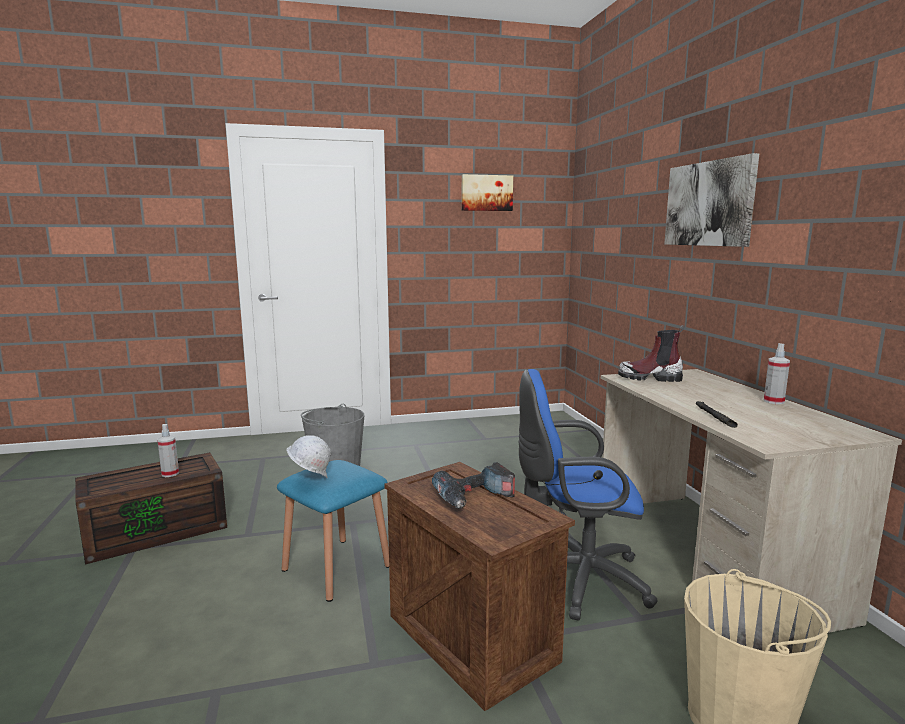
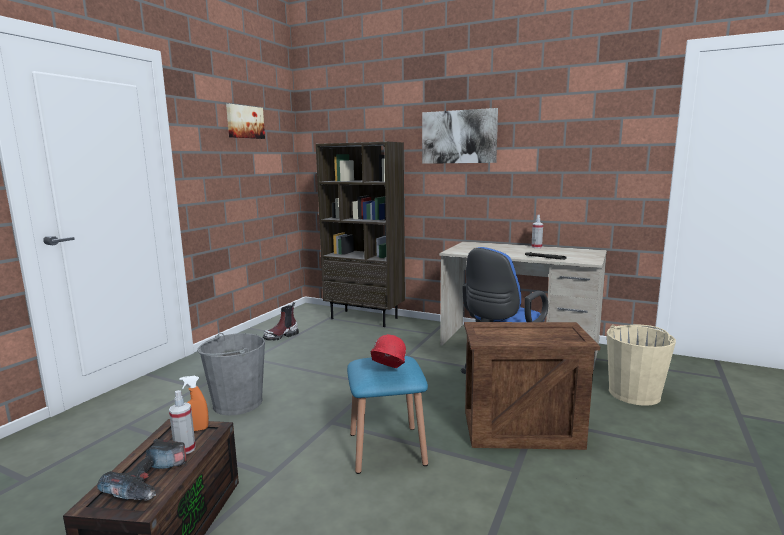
camera: 50 degrees left, 0 degrees up
(200, 465) = (196, 429): none -> orange spray bottle
(310, 478) = (387, 373): white hard hat -> red hard hat
(474, 498) = (524, 332): power drill -> power drill (150, 482)
(585, 446) = (365, 318): none -> brown bookcase
(650, 378) = (464, 249): boot -> boot (281, 336)

